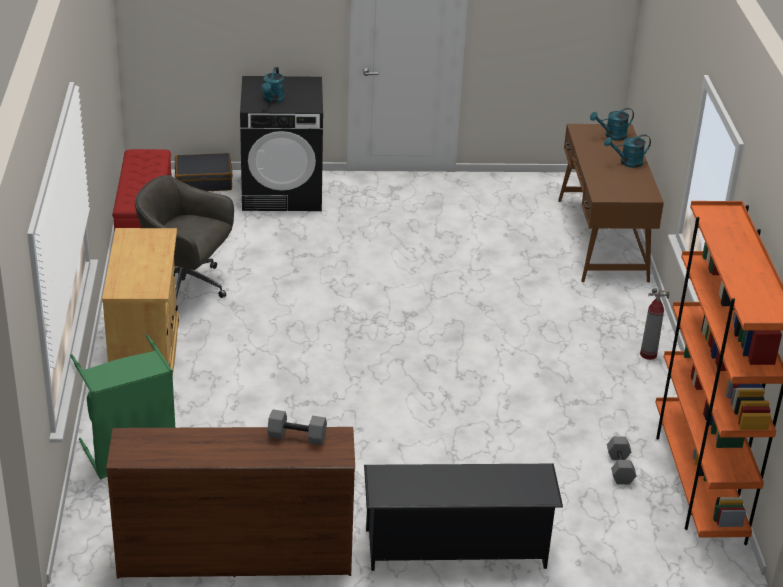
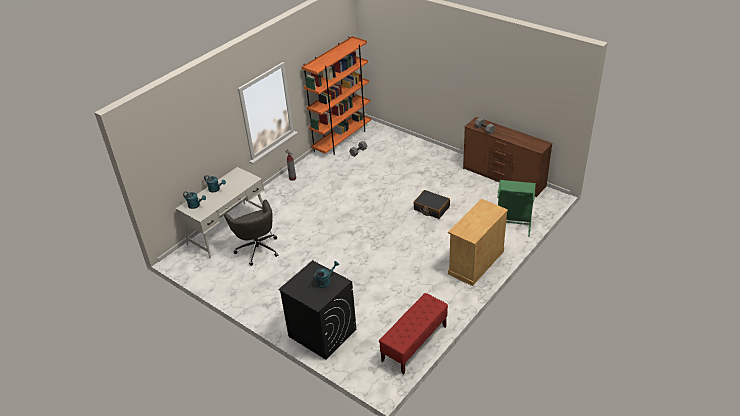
camera: 135 degrees left, 5 degrees up
(186, 287) = (428, 292): grey office chair -> grey office chair (257, 248)
(203, 181) = (353, 365): black suitcase -> black suitcase (431, 208)
(456, 548) = (435, 153): black shoe rack -> none
(601, 239) = (228, 229): brown desk -> white desk

